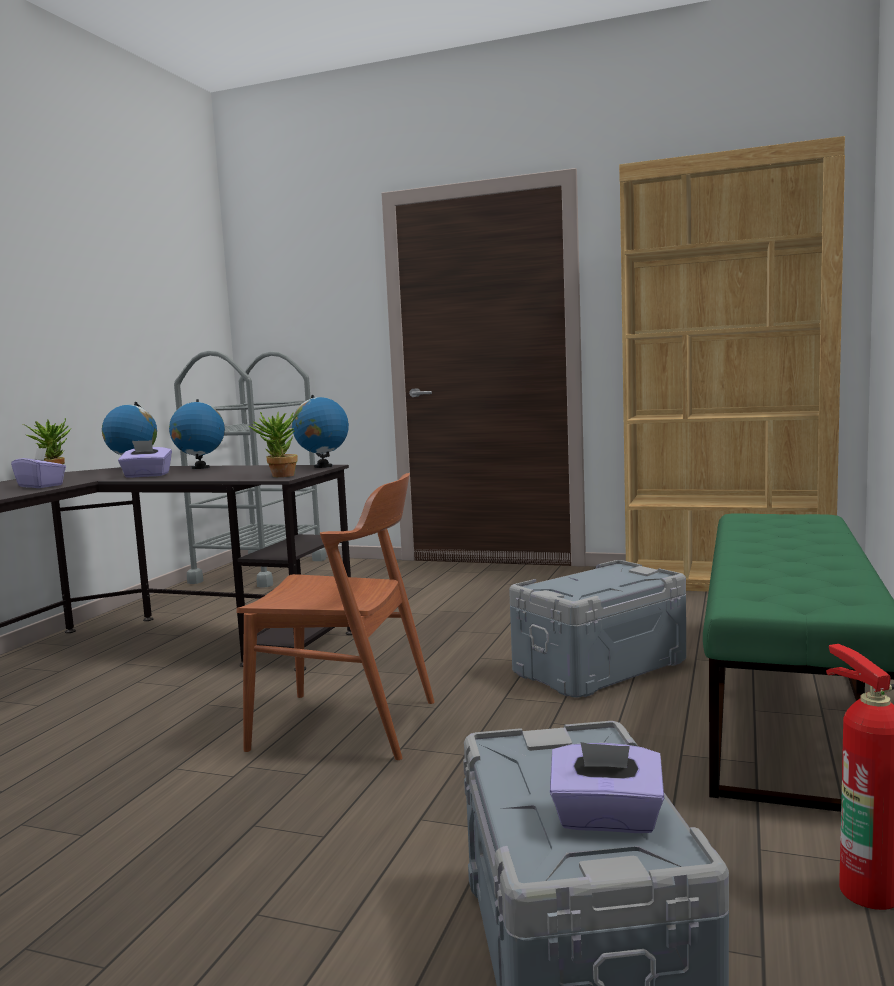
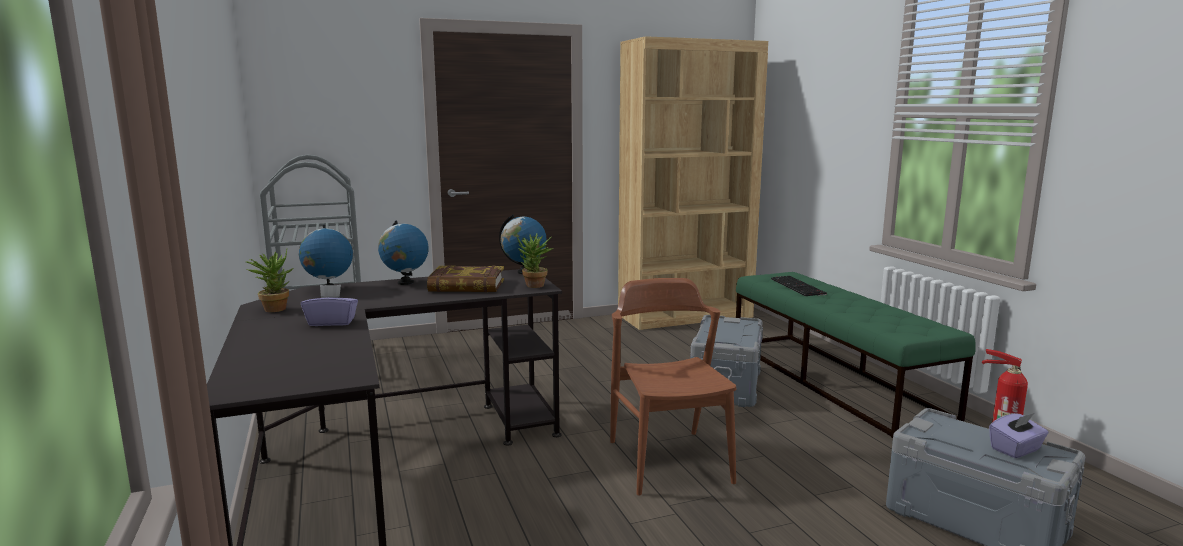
camera: 40 degrees left, 5 degrees up
(147, 475) = (393, 297): purple tissue box -> none
(231, 472) = (466, 286): none -> book
(345, 725) = (669, 461): brown chair -> brown chair turned 75 degrees counterclockwise
(775, 531) = (799, 286): none -> keyboard

